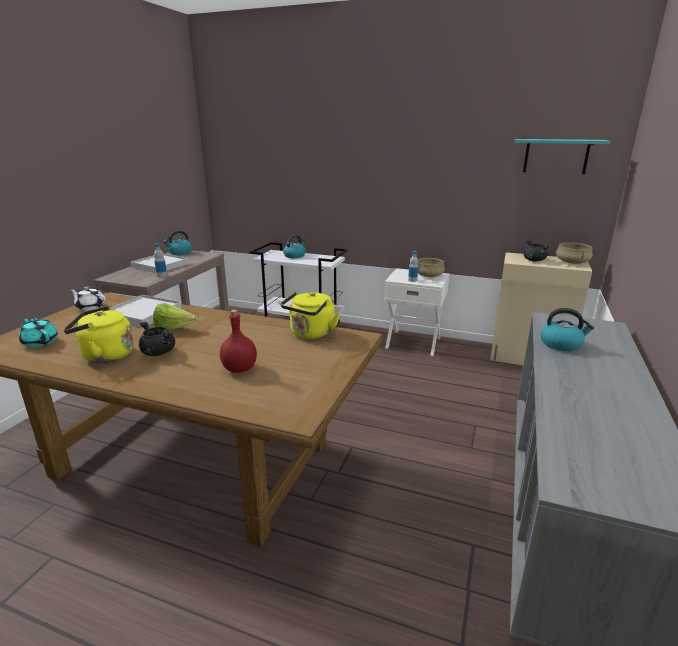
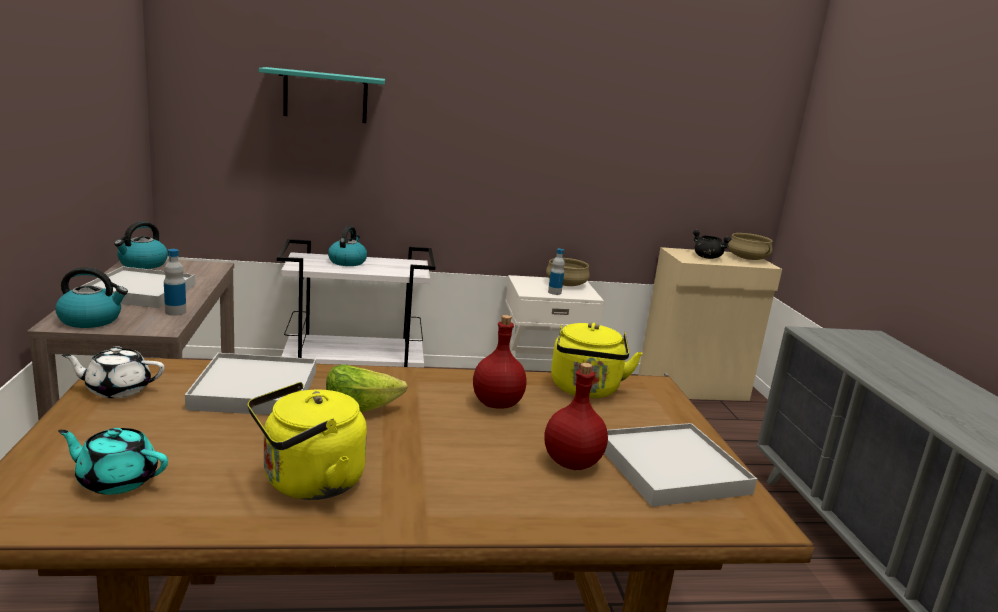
camera: 30 degrees left, 5 degrees down
(158, 352) = (398, 459): black cooking pot -> none
(248, 334) = (497, 403): none -> red bottle
(292, 382) = (671, 468): none -> white tray
(556, 156) = (723, 123): turquoise shelf -> turquoise shelf (325, 96)
(561, 344) = (869, 364): kettle -> kettle (91, 320)

